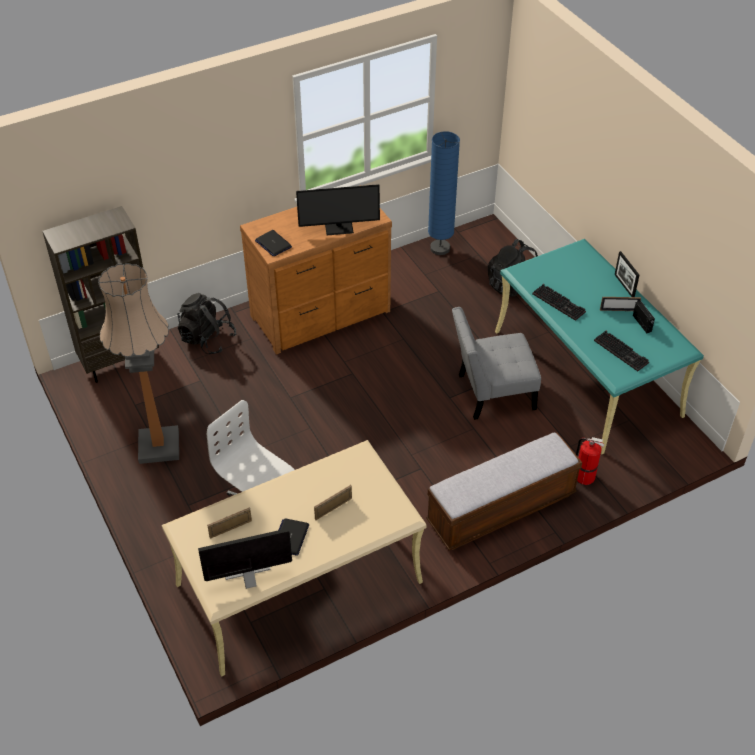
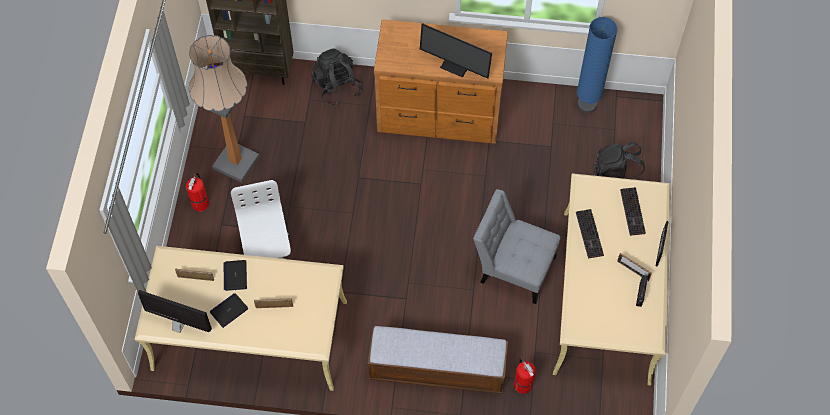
camera: 35 degrees right, 15 degrees up
(150, 498) = (200, 203): none -> fire extinguisher
(273, 244) = (392, 52): laptop -> laptop (235, 275)
(587, 373) = (606, 296): turquoise desk -> beige desk
(622, 352) = (600, 310): keyboard -> keyboard (633, 212)

